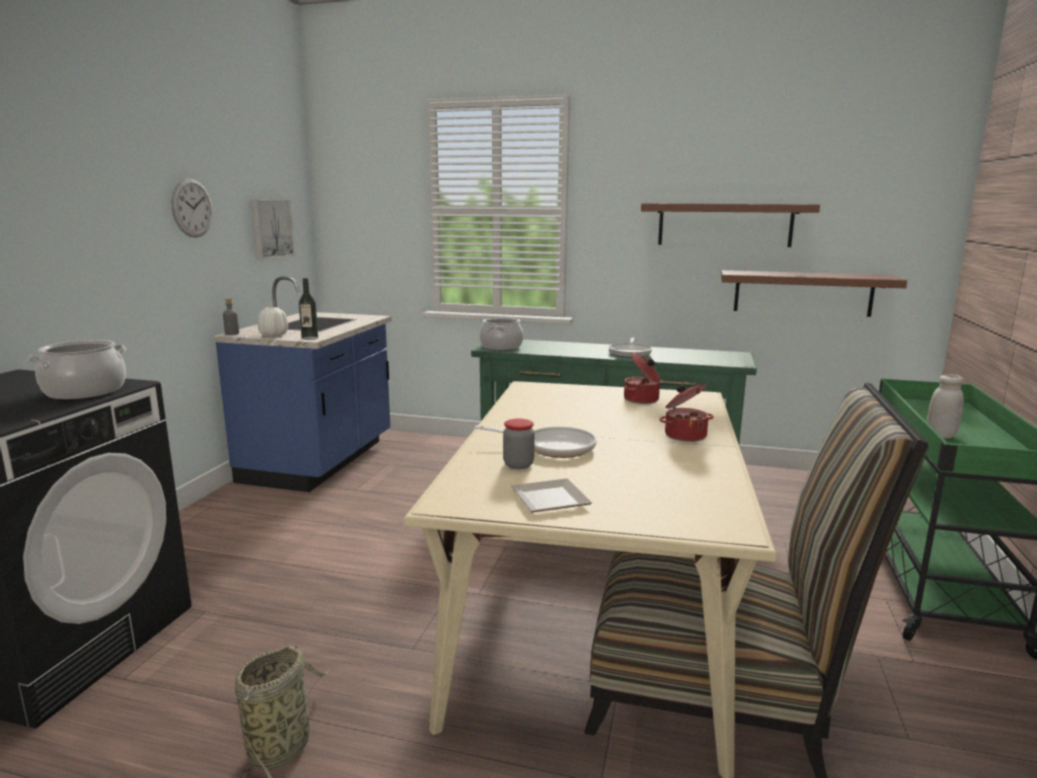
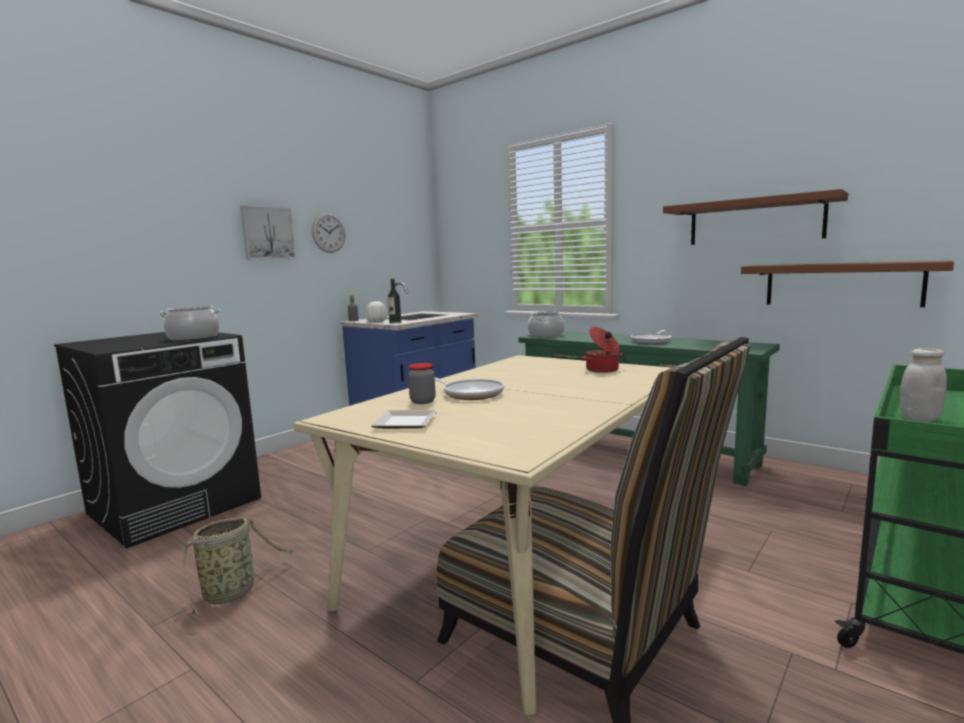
camera: 25 degrees right, 5 degrees down
(270, 228) = (396, 249): picture -> picture (267, 233)
(684, 435) = (596, 394): cooking pot -> none

